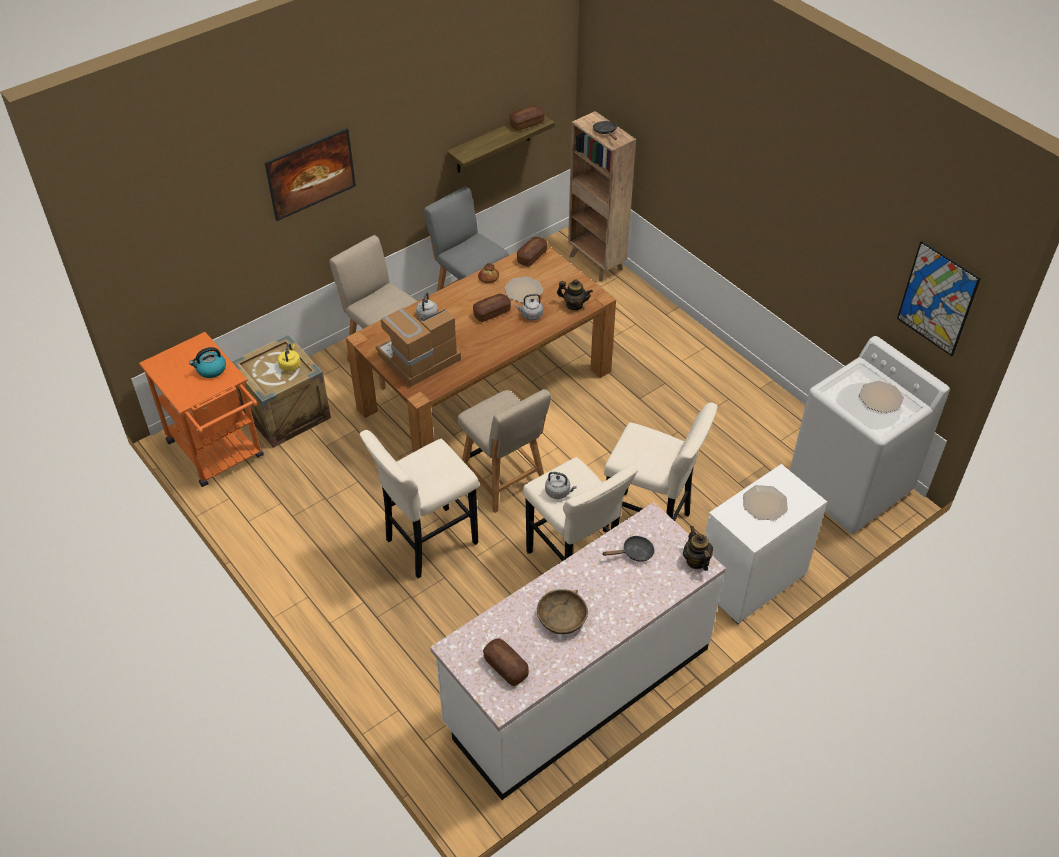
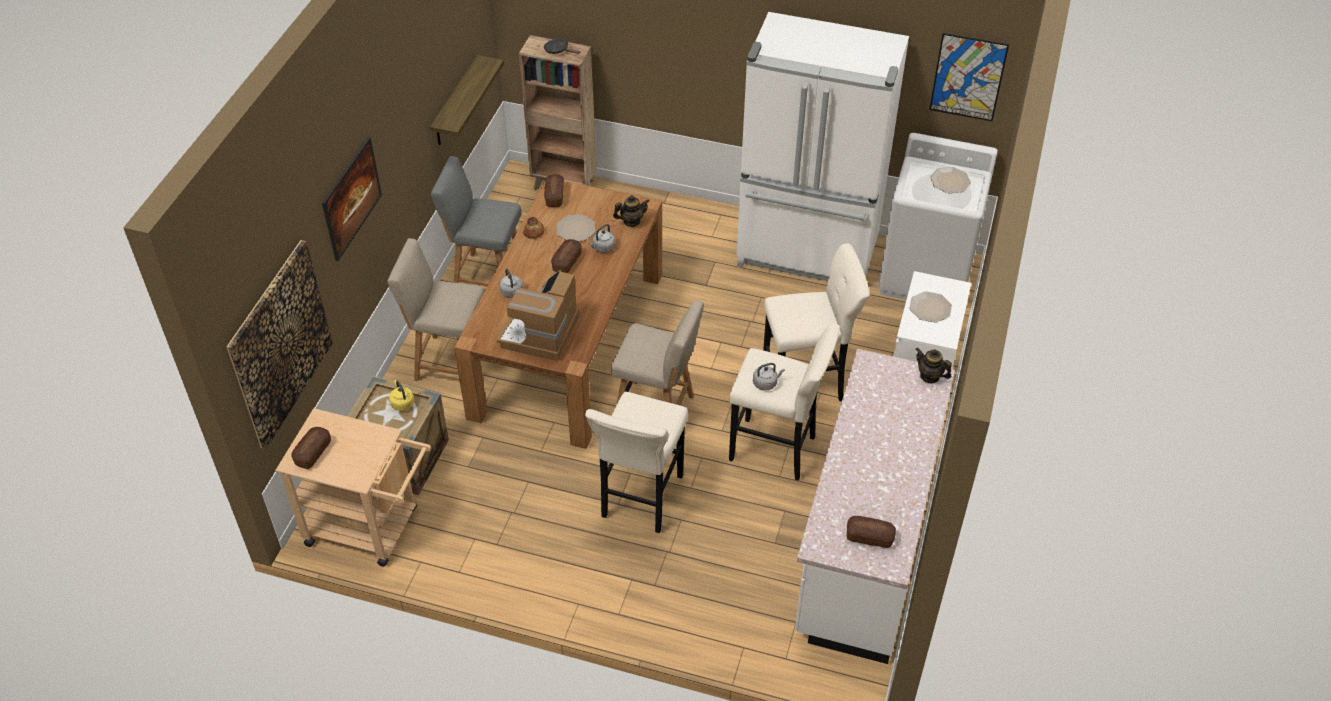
camera: 35 degrees left, 0 degrees up
(179, 262) = (280, 344): none -> picture
(211, 370) = (358, 439): kettle -> none
(219, 454) = (371, 528): orange cart -> beige cart
(526, 123) = (479, 71): bread -> bread (313, 453)
(562, 617) = (874, 475): brown bowl -> none
(634, 553) = (880, 395): black frying pan -> none
(753, 415) = (807, 253): none -> white fridge

